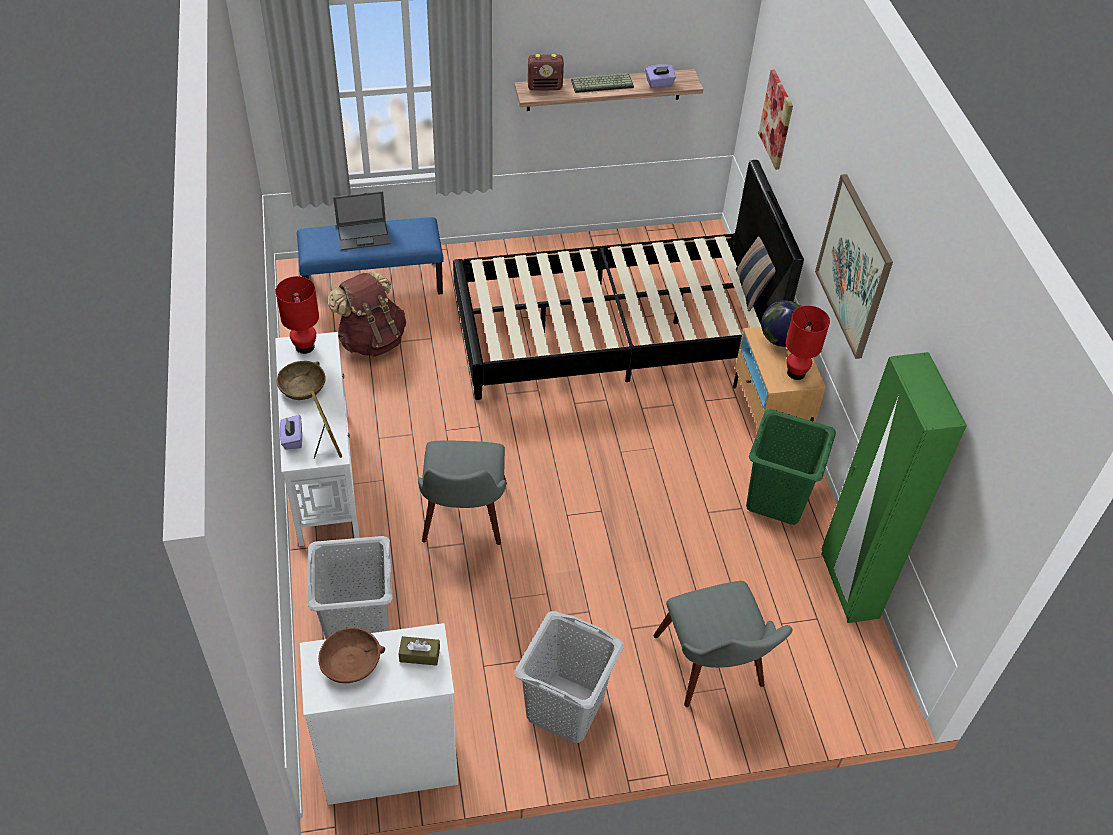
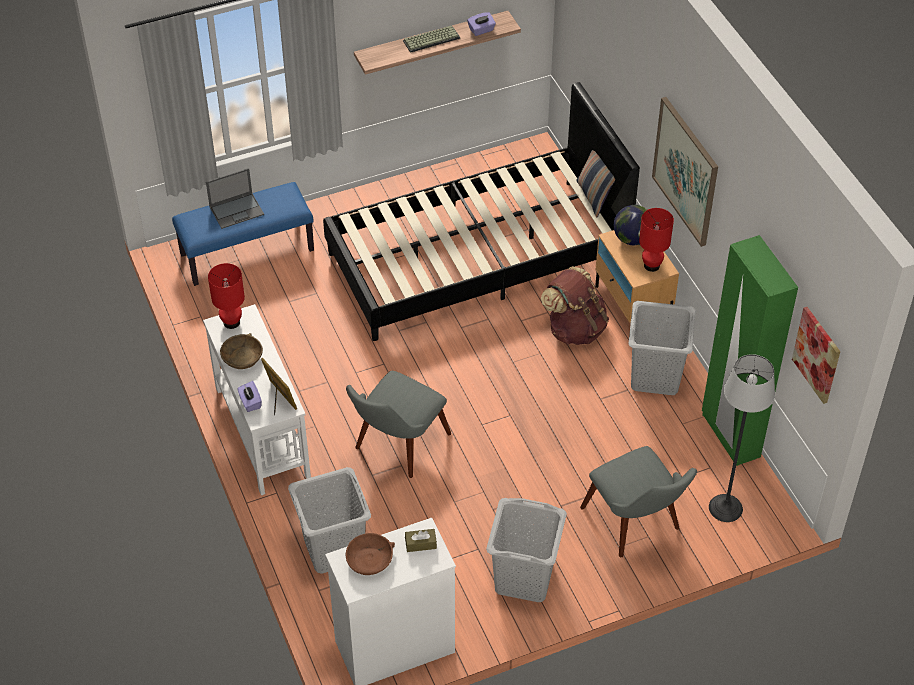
camera: 10 degrees left, 0 degrees up
(371, 340) = (263, 305): brown backpack -> brown backpack (574, 329)
(463, 523) = (395, 448): grey chair -> grey chair turned 45 degrees clockwise
(545, 87) = (382, 51): radio -> none
(777, 119) = (591, 47): picture -> picture (817, 354)
(777, 499) = (655, 377): green laundry basket -> grey laundry basket
(825, 672) = (726, 508): none -> floor lamp

